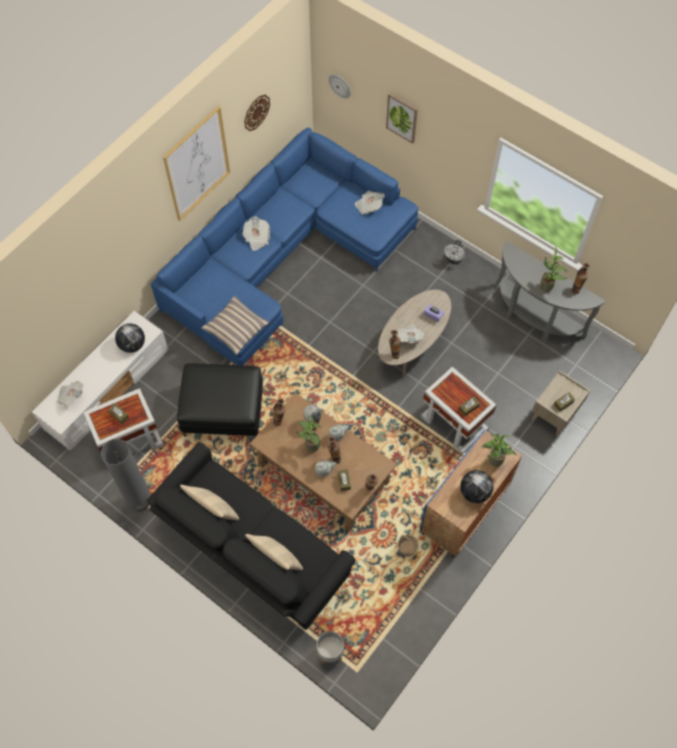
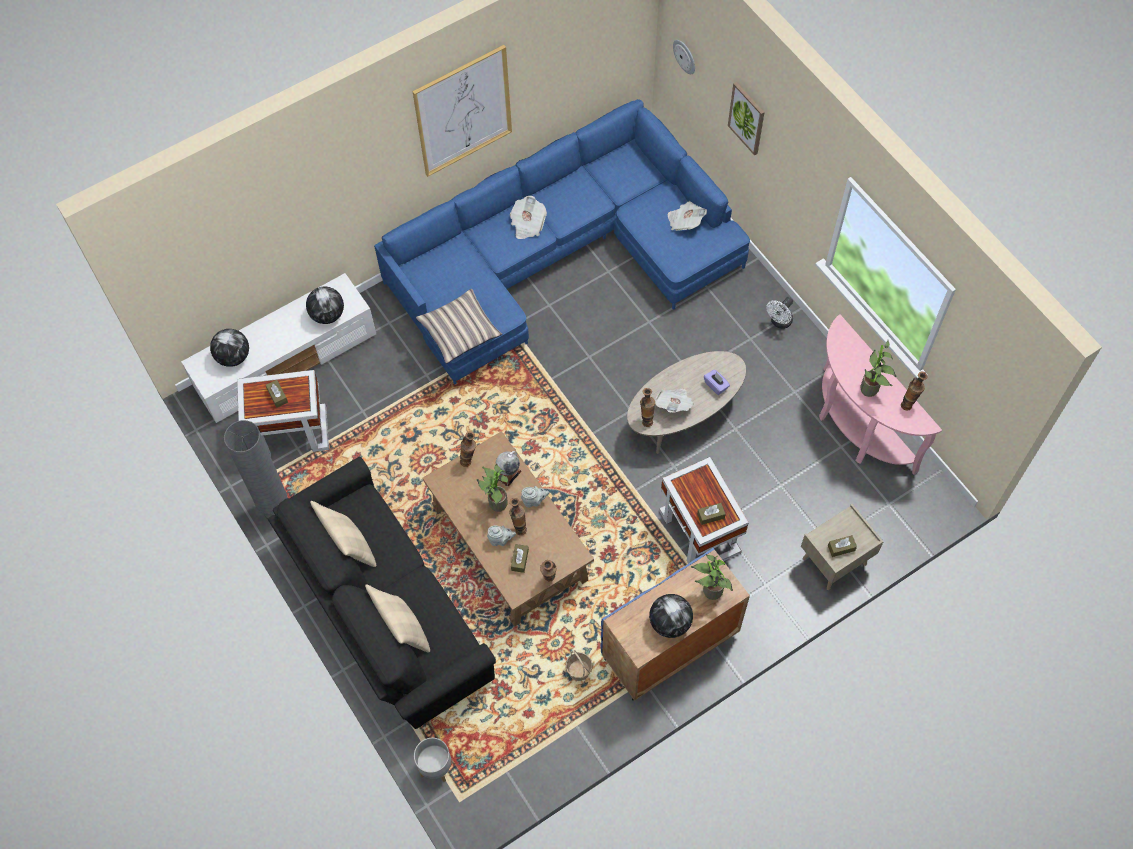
camera: 20 degrees right, 0 degrees up
(71, 396) = (233, 357): newspaper -> globe
(223, 411) = (415, 430): black ottoman -> none
(256, 112) = (563, 64): wall clock -> none
(533, 318) = (856, 428): grey console table -> pink console table

